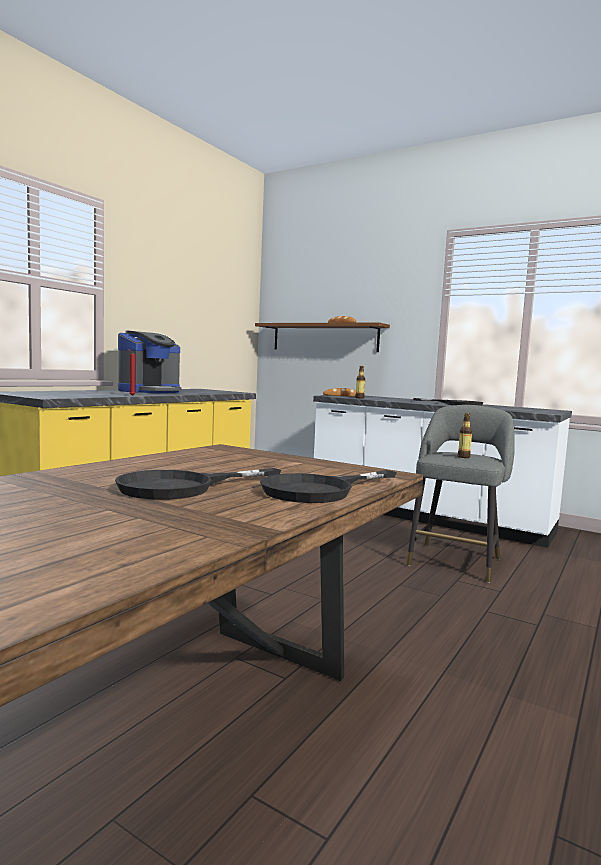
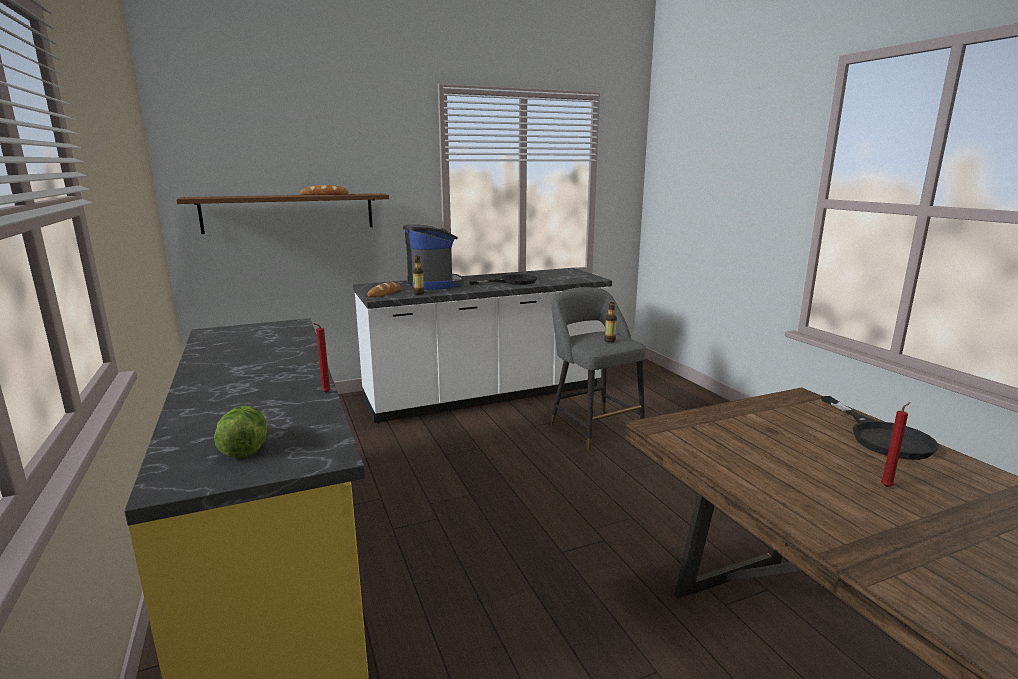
camera: 55 degrees left, 10 degrees up
(50, 393) = (244, 447): none -> lettuce
(150, 391) = (240, 368): coffee machine -> coffee machine (434, 284)
(182, 487) = (887, 486): black frying pan -> red candle

